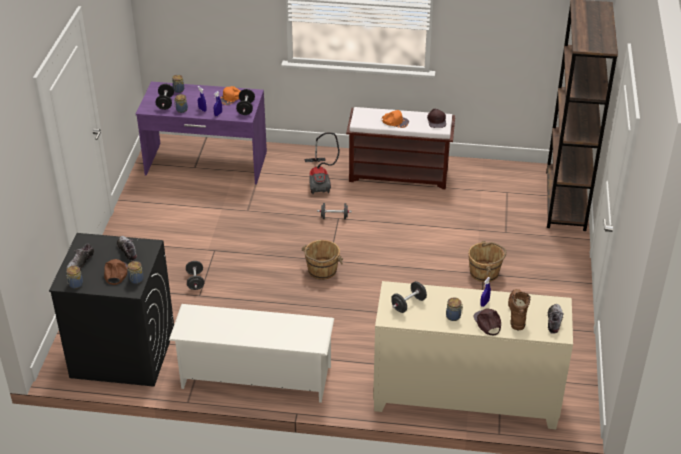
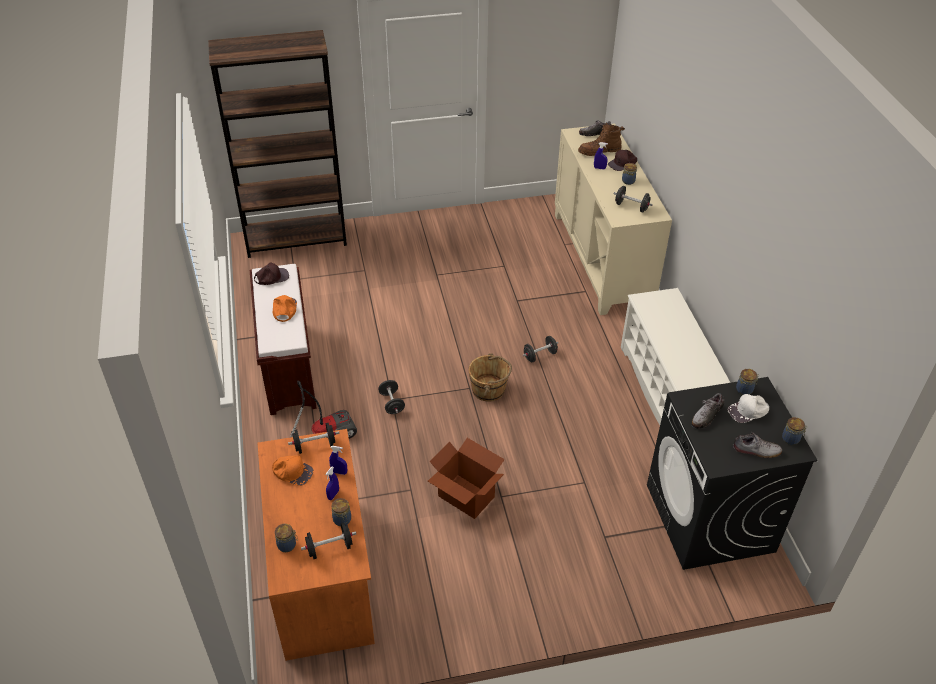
camera: 110 degrees left, 5 degrees up
(115, 273) = (748, 411): brown cap -> white cap
(195, 281) = (564, 494): black dumbbell -> black dumbbell (540, 355)
(206, 164) = (322, 573): purple desk -> orange desk
(224, 233) = (466, 497): none -> cardboard box
(485, 272) = (434, 274): brown bucket -> none

